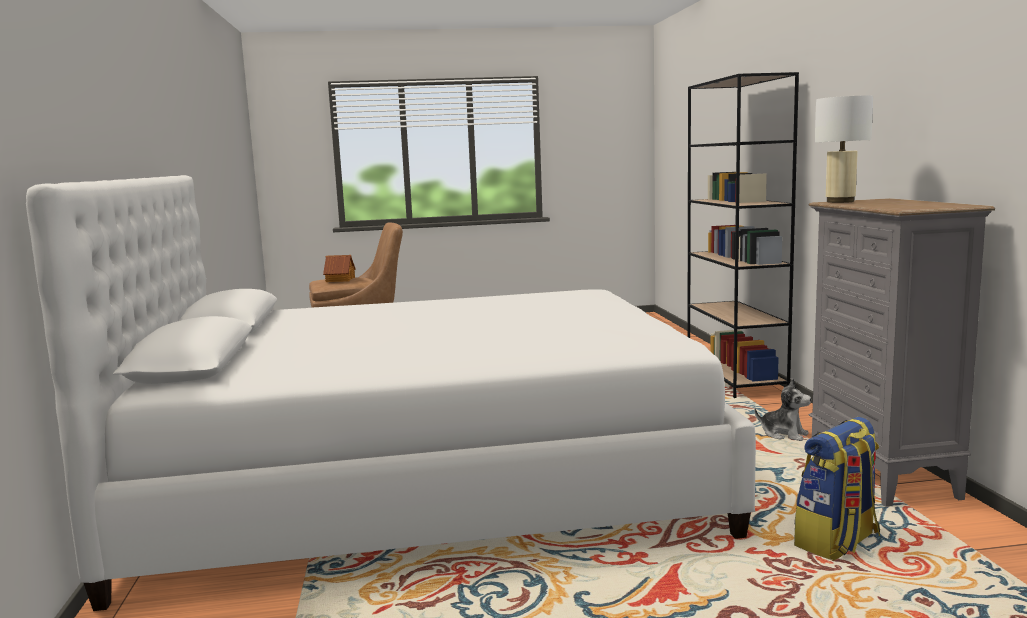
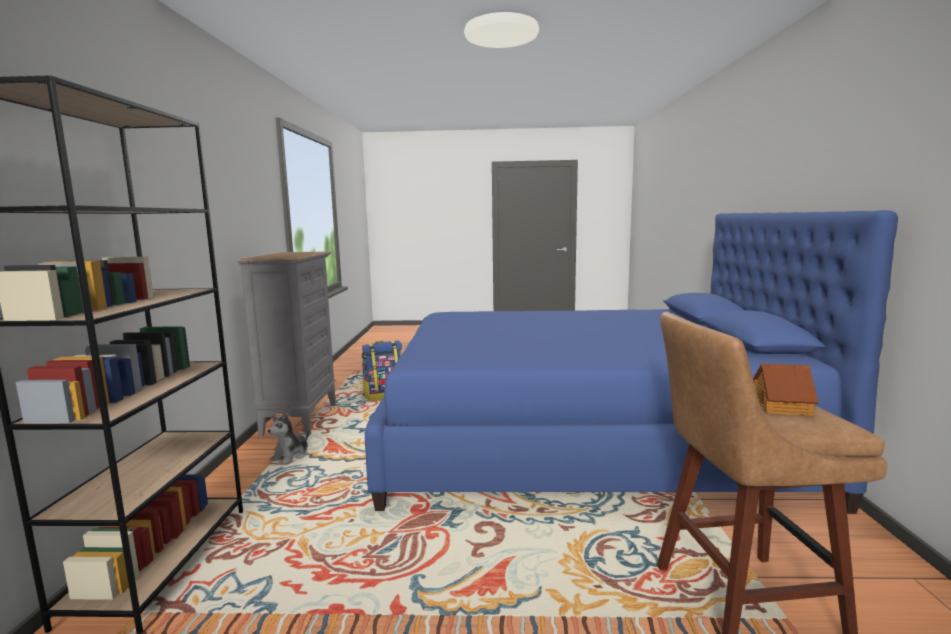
camera: 170 degrees left, 0 degrees up
(427, 483) = (584, 442): white bed -> blue bed
(784, 434) = (291, 456): plush toy -> plush toy turned 105 degrees counterclockwise
(841, 201) = (290, 256): white table lamp -> none

